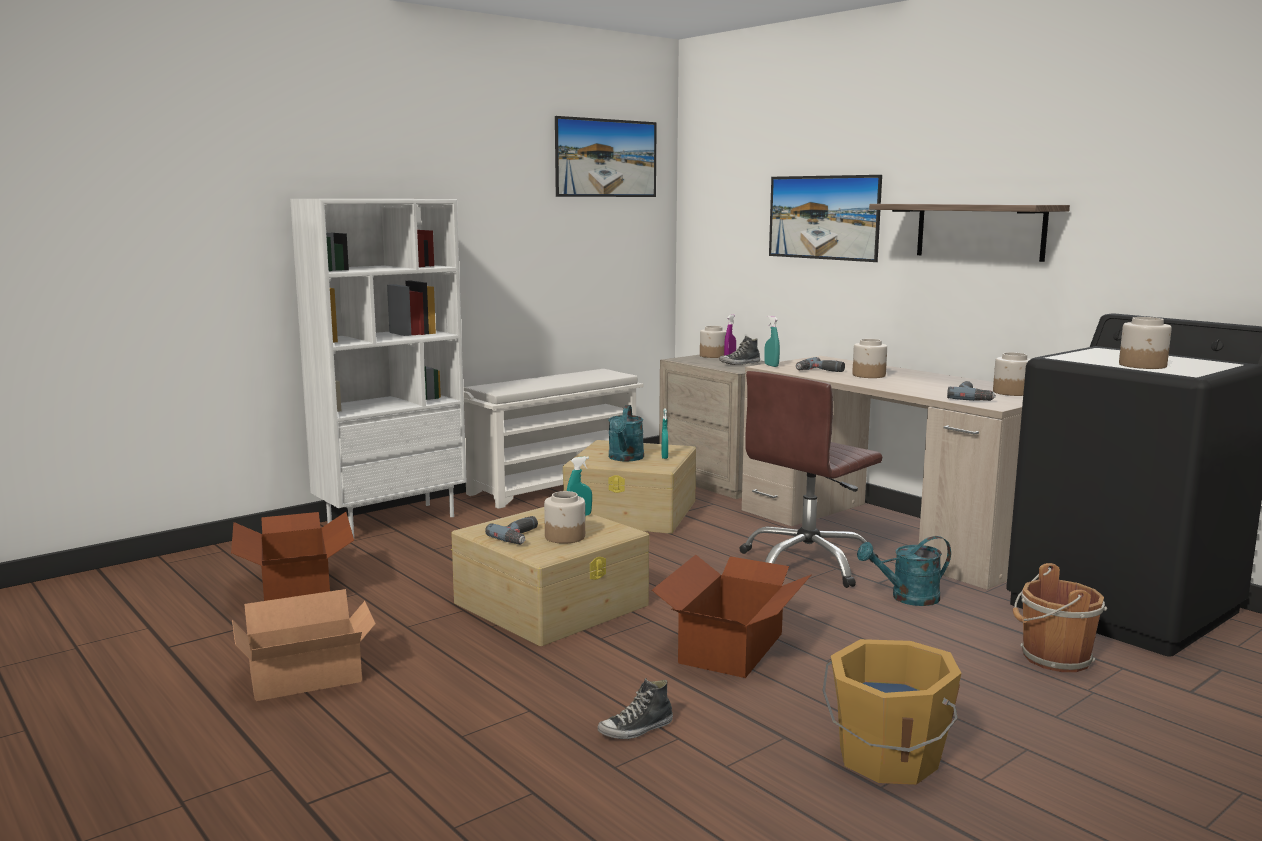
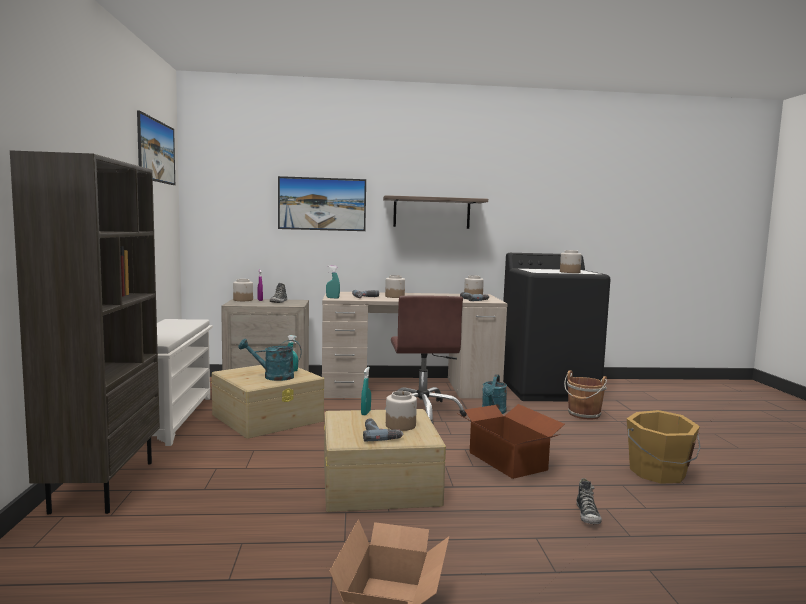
camera: 55 degrees left, 5 degrees down
(297, 589) = (179, 568): cardboard box -> none
(392, 520) = (102, 485): white bookcase -> brown bookcase
(625, 458) = (273, 377): turquoise watering can -> turquoise watering can turned 135 degrees clockwise

